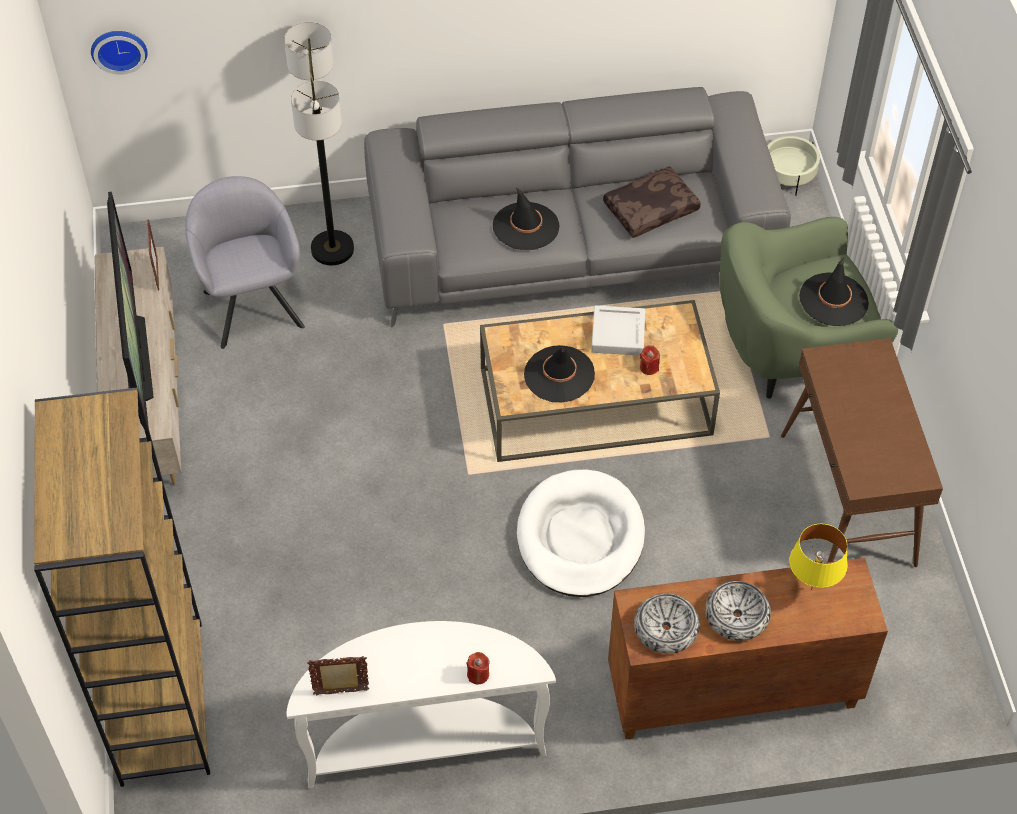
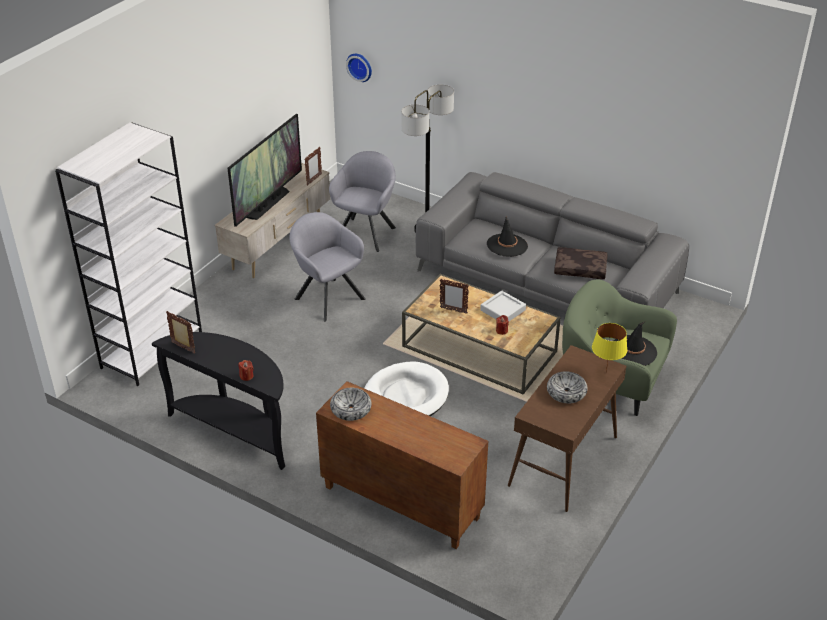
camera: 40 degrees right, 15 degrees down
(161, 701) = (152, 349): brown bookcase -> white bookcase
(314, 447) = (327, 297): none -> grey armchair
(424, 742) = (236, 430): white console table -> black console table
(559, 374) = (453, 310): black hat -> picture frame
(736, 616) = (391, 424): bowl -> bowl (566, 392)
(789, 174) = (701, 311): beige planter -> none
(812, 590) = (442, 437): yellow table lamp -> yellow table lamp (606, 372)

